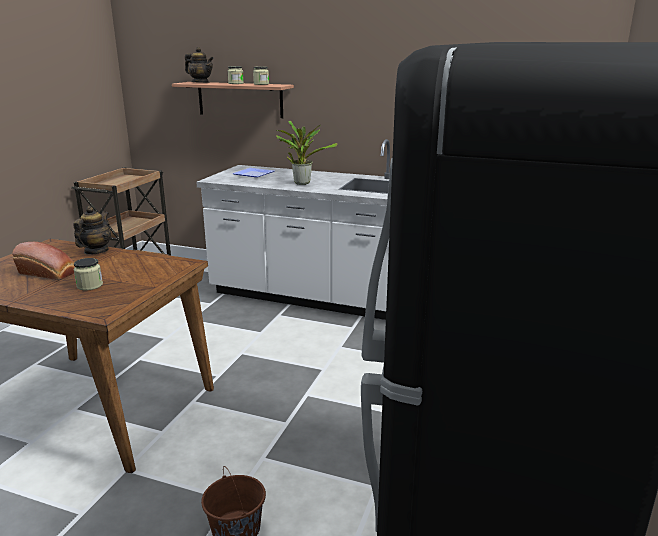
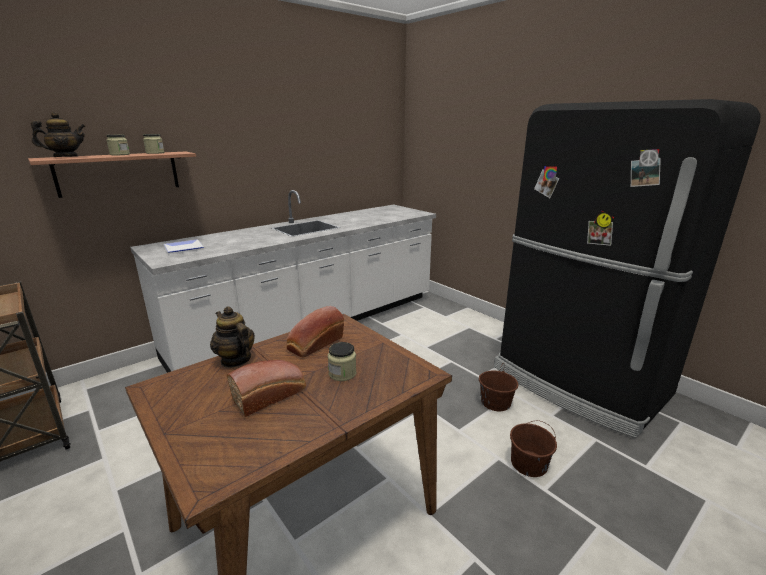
camera: 60 degrees left, 0 degrees up
(135, 265) = (314, 344): none -> bread
(301, 182) = (250, 240): potted plant -> none
(343, 475) = (495, 402): none -> brown bucket

